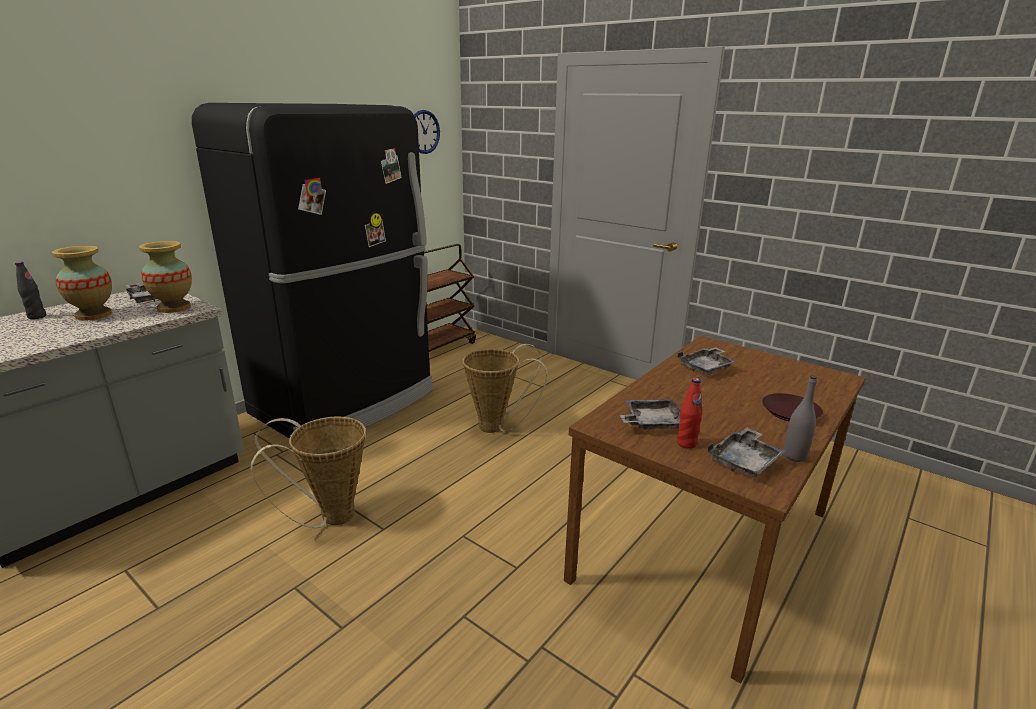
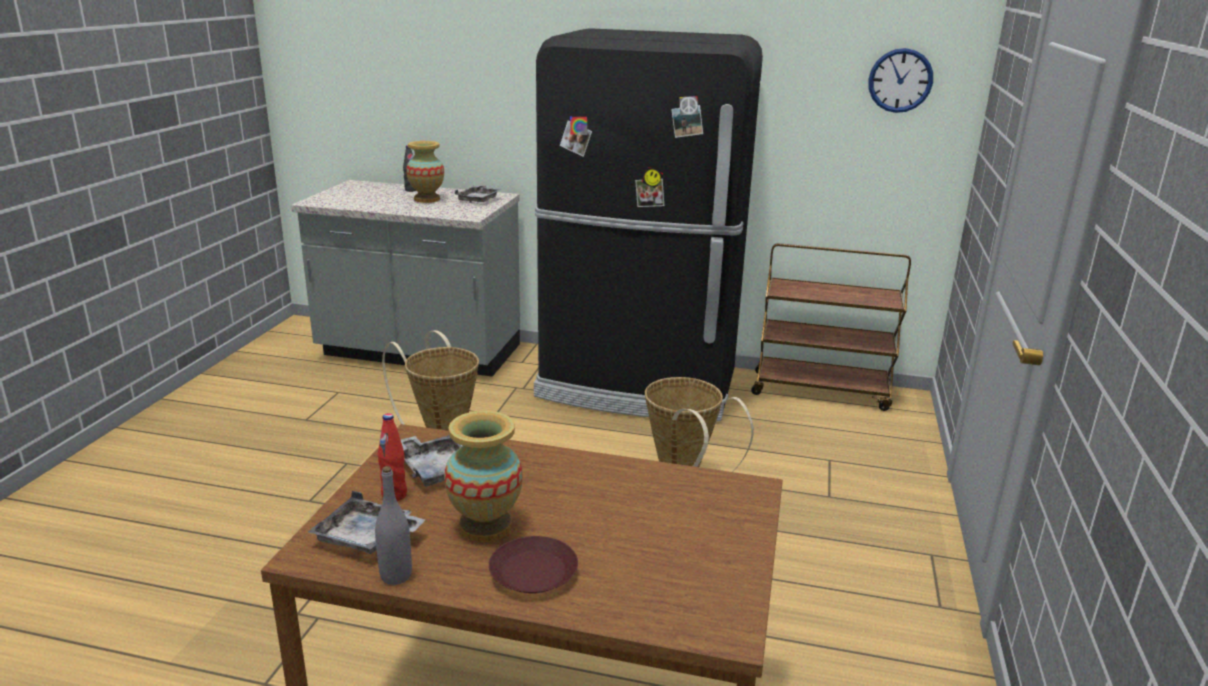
camera: 65 degrees right, 0 degrees up
(174, 308) = (463, 211): vase -> vase (485, 526)
(706, 368) = (644, 493): grey tray -> none

